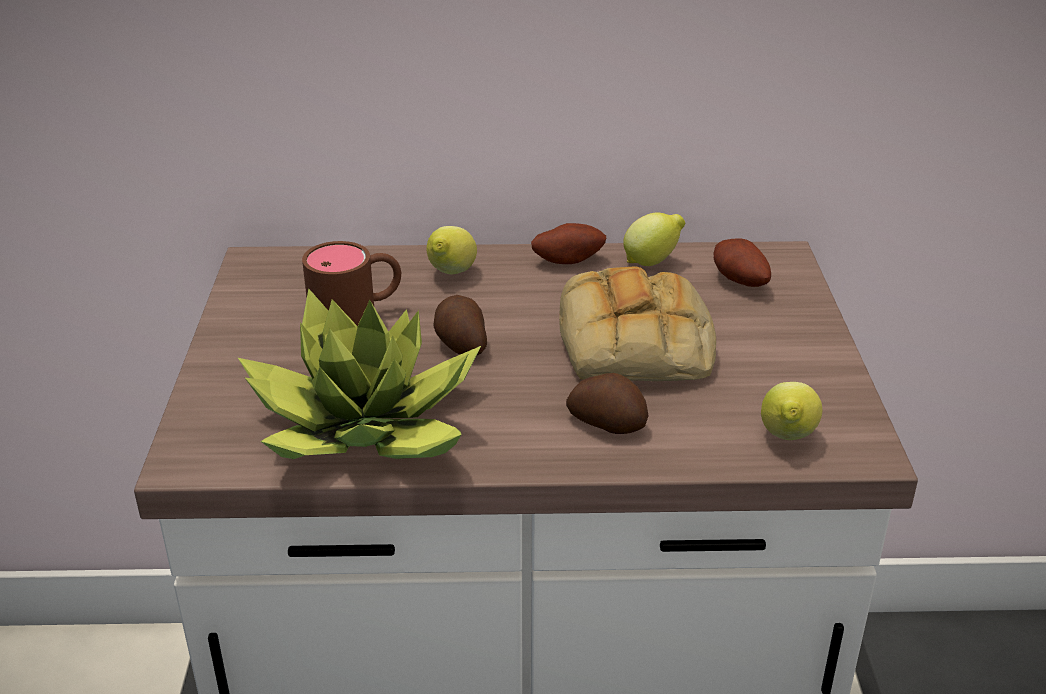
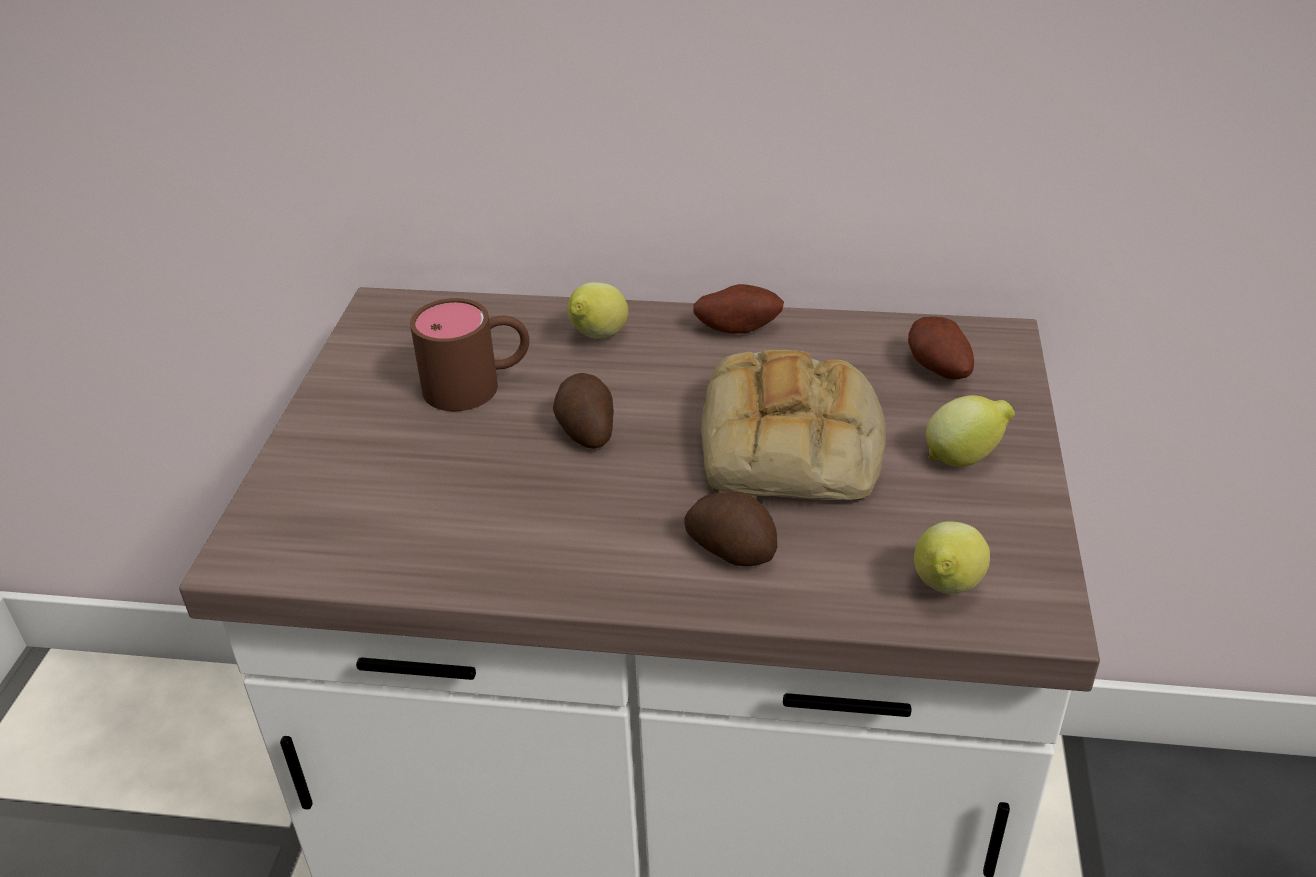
camera: 10 degrees right, 5 degrees up
(367, 427) = (452, 530): potted plant -> none
(652, 262) = (838, 336): lemon -> lemon (964, 458)

